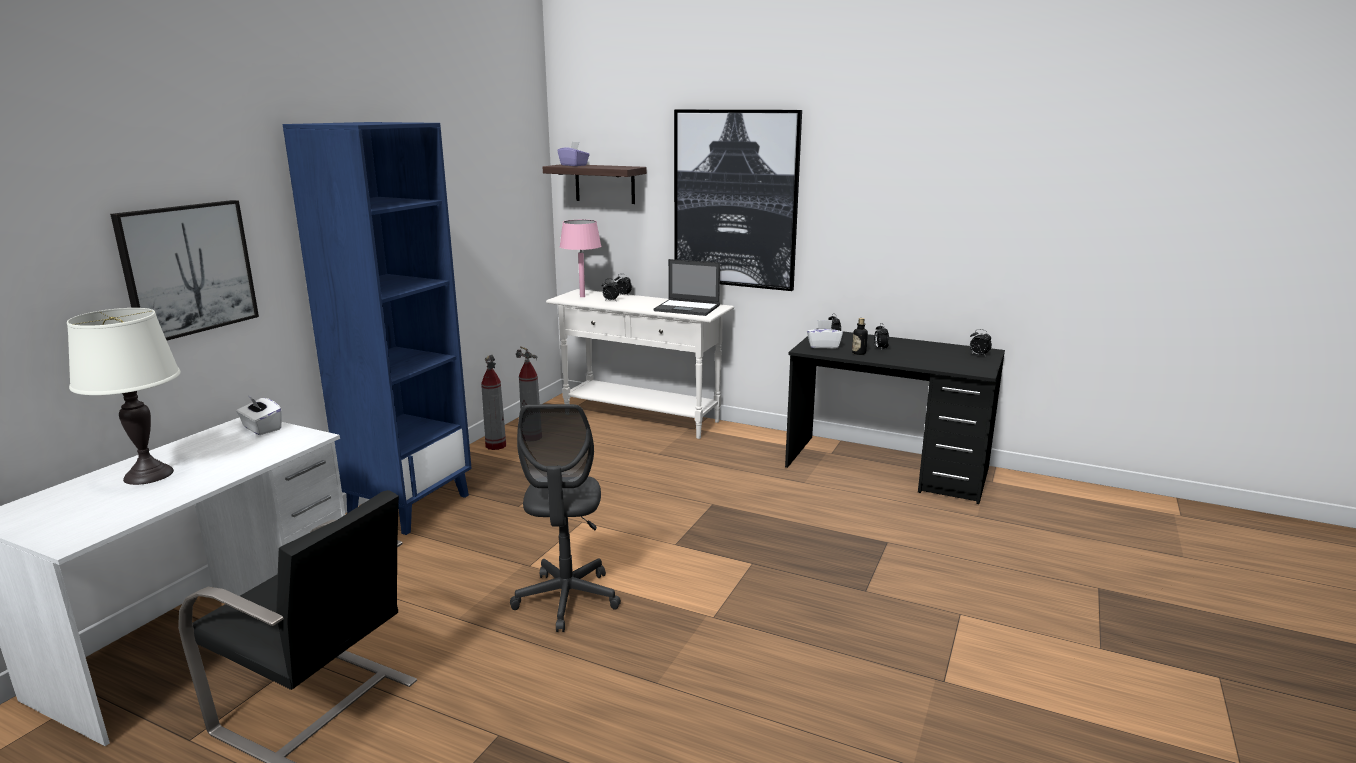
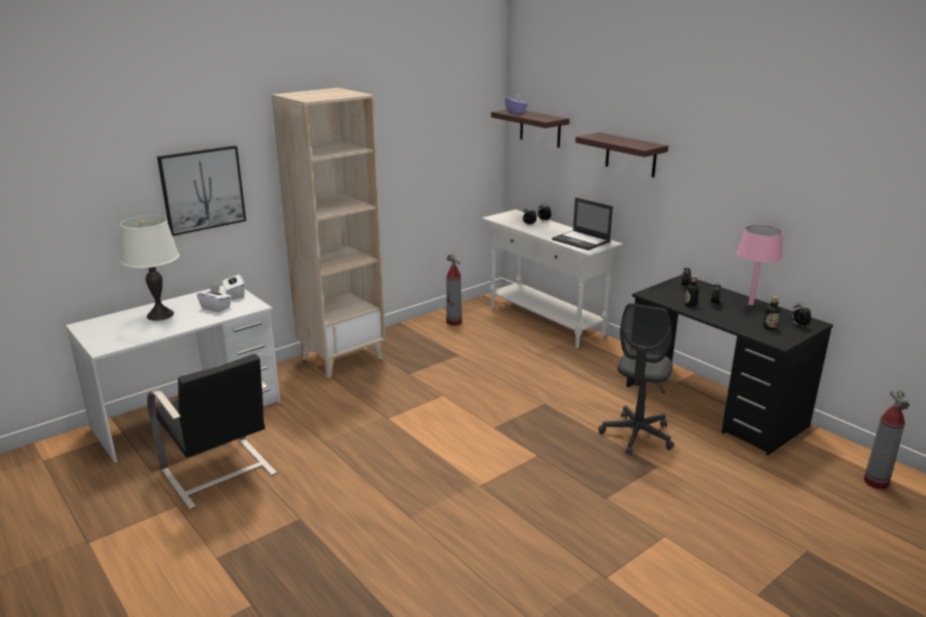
camera: 25 degrees right, 5 degrees up
(409, 506) = (342, 358): blue bookcase -> beige bookcase
(496, 445) = (425, 324): fire extinguisher -> fire extinguisher (875, 482)
(567, 599) = (395, 447): grey office chair -> grey office chair (637, 435)
(582, 296) = (511, 217): pink table lamp -> pink table lamp (750, 304)
(735, 199) = (631, 155): picture -> shelf
(823, 346) = (667, 293): white tissue box -> white tissue box (216, 307)
(956, 361) = (769, 327): none -> bottle

